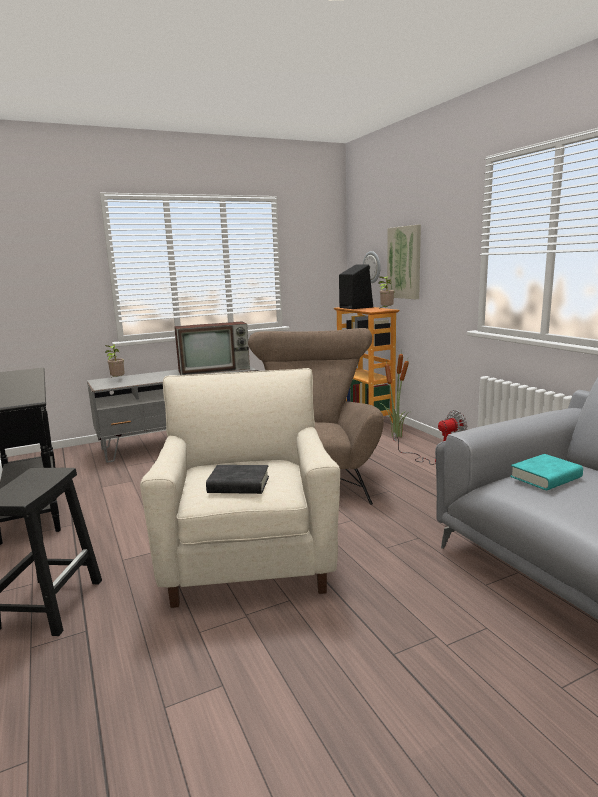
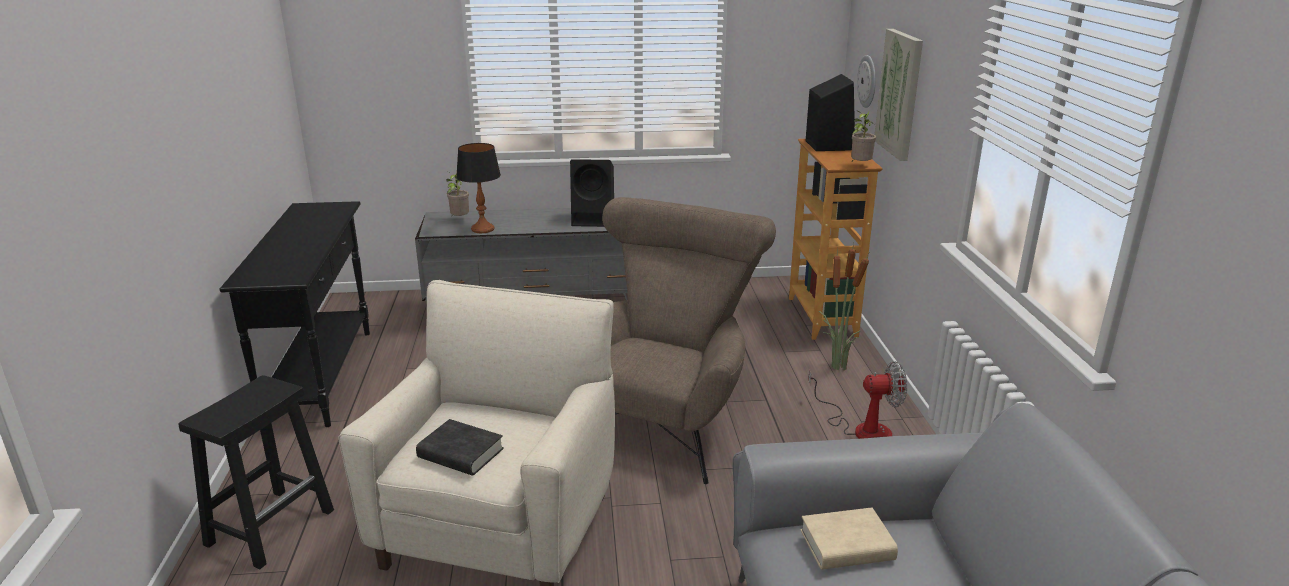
camera: 20 degrees right, 10 degrees up
(140, 382) = (482, 229): none -> table lamp
(215, 369) = (594, 219): television -> black speaker
(545, 477) = (847, 545): turquoise book -> beige book

